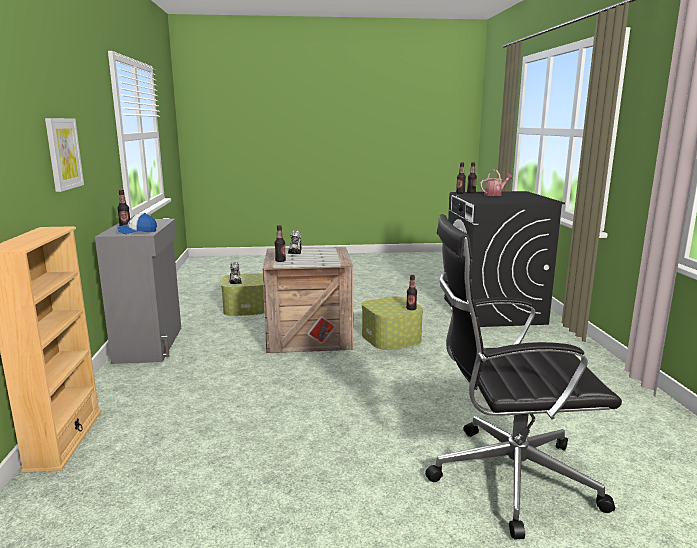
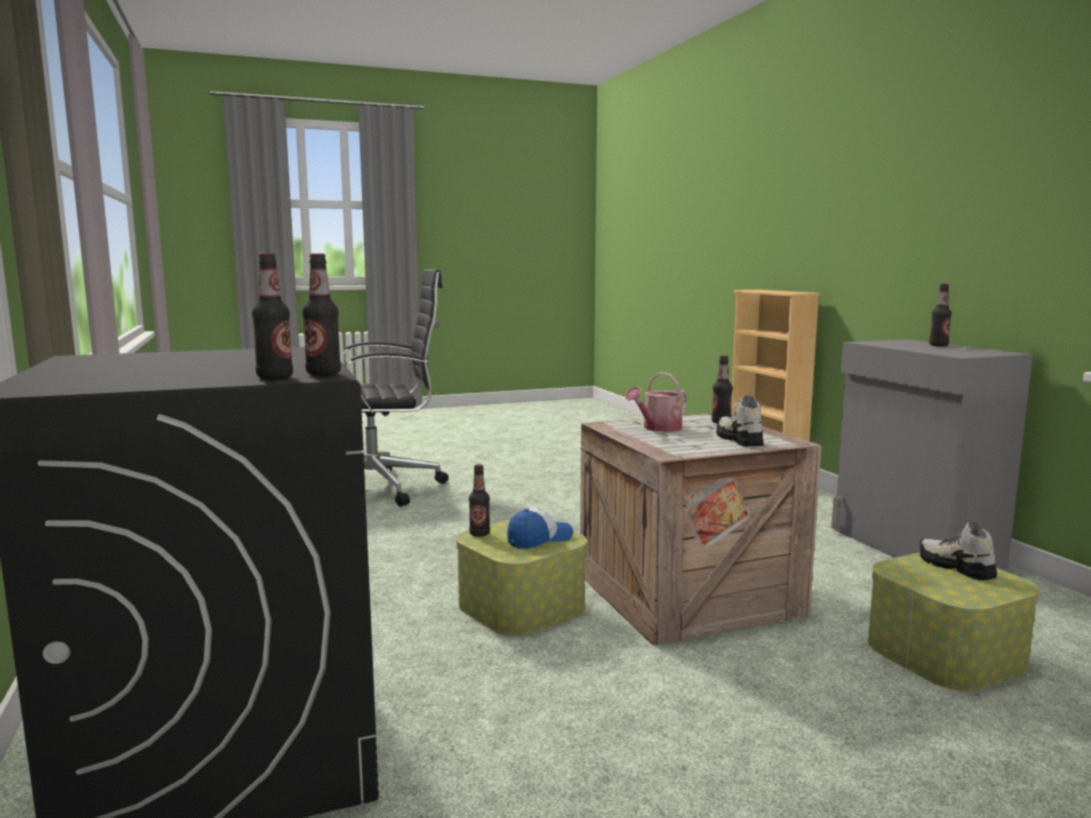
camera: 165 degrees right, 5 degrees down
(63, 153) = (896, 224): picture -> none
(137, 231) = (887, 343): cap -> cap (539, 539)
(495, 194) = (195, 373): watering can -> watering can (658, 428)

